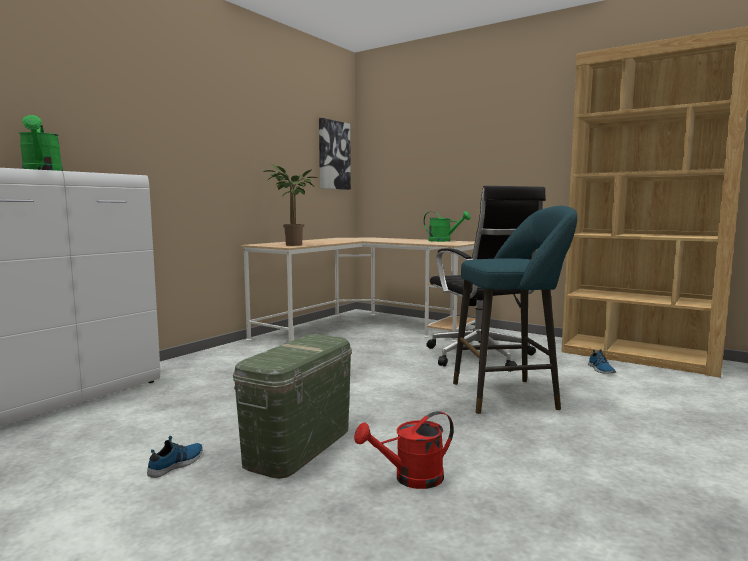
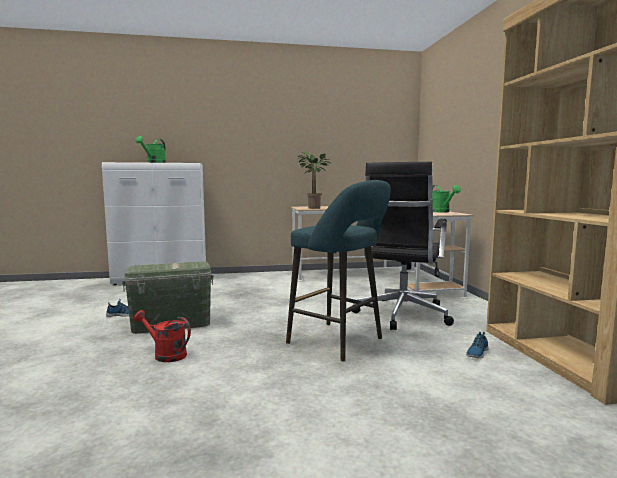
camera: 45 degrees right, 0 degrees up
(333, 155) = (390, 139): picture -> none

